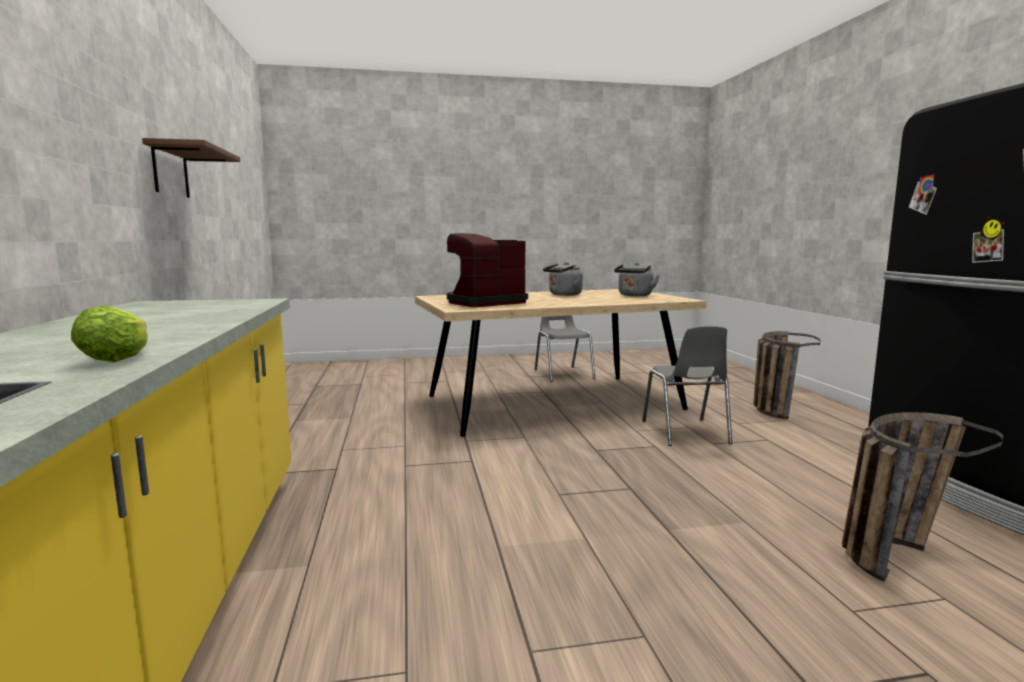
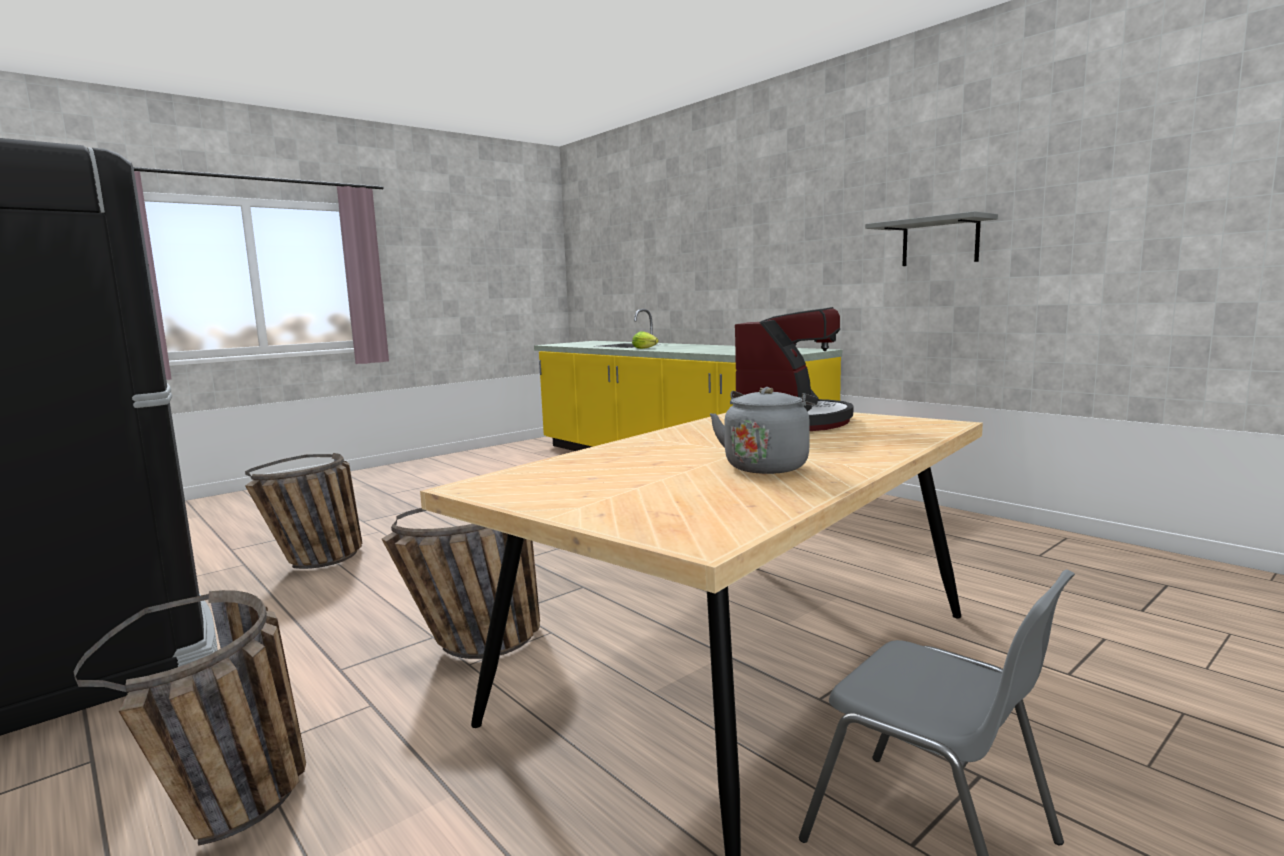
camera: 150 degrees right, 0 degrees up
(170, 171) = (940, 242): brown shelf -> grey shelf
(634, 295) = (605, 490): grey kettle -> none
(685, 432) = (474, 648): grey chair -> basket

